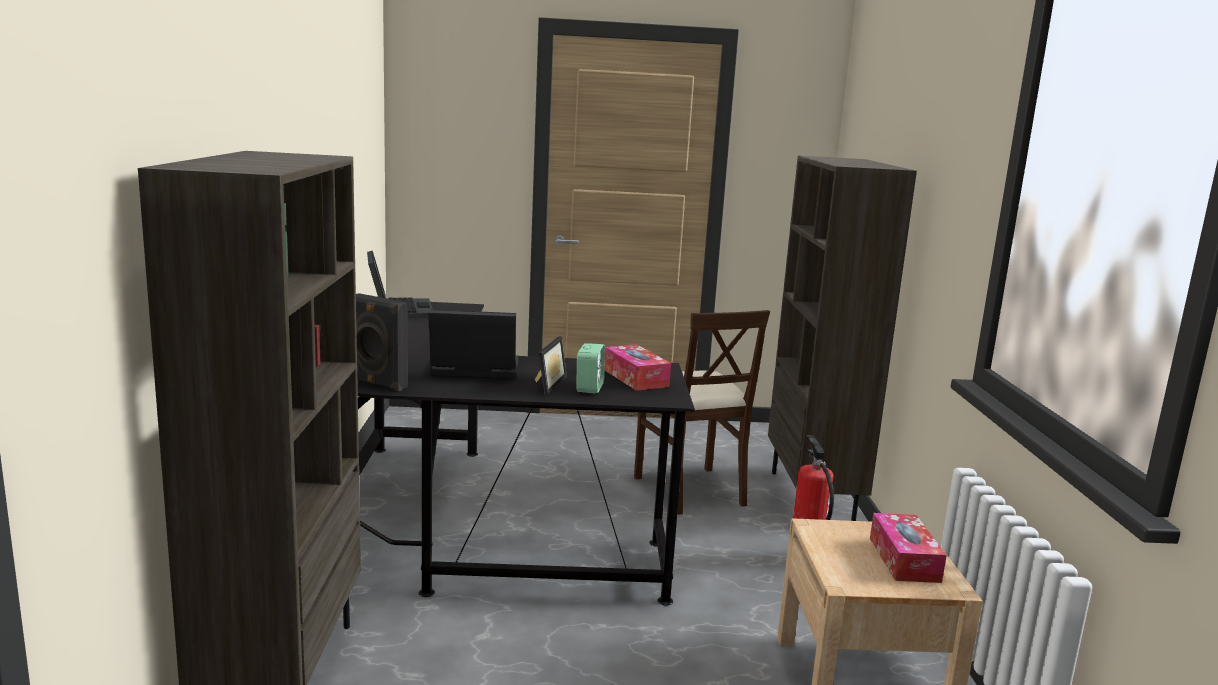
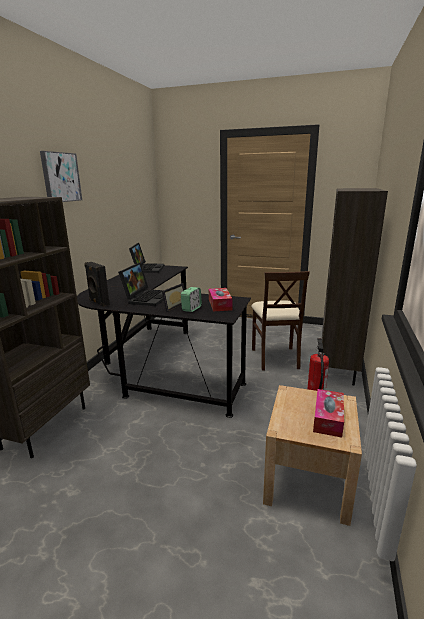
camera: 20 degrees right, 5 degrees up
(281, 107) = (60, 177): none -> picture
(472, 370) = (146, 298): laptop -> laptop turned 90 degrees clockwise

